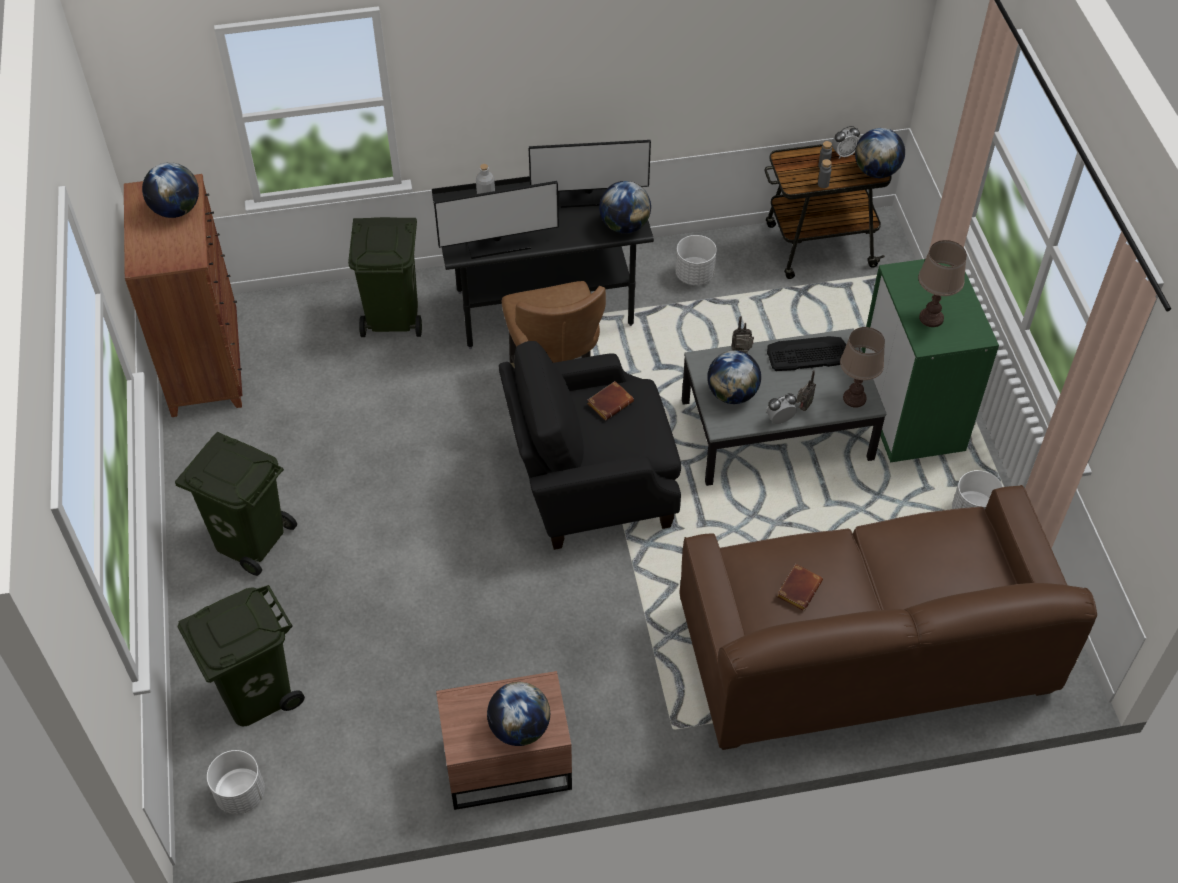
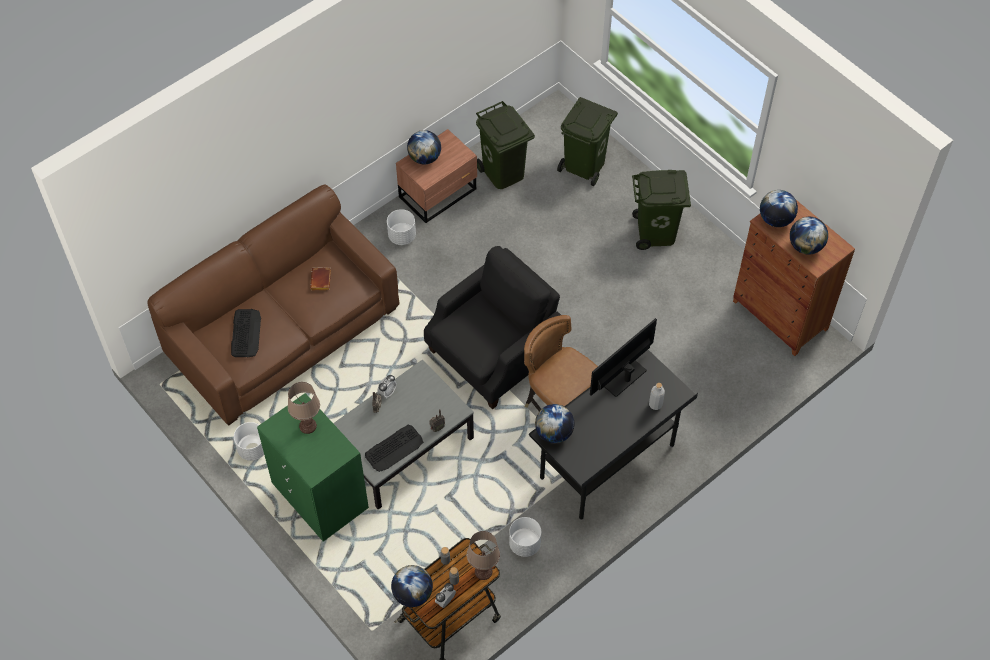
camera: 150 degrees right, 5 degrees up
(241, 793) = (553, 125): white planter -> white planter (402, 236)
(394, 316) = (698, 406): green trash can -> green trash can (502, 173)
(589, 196) = (593, 445): monitor -> none
(610, 402) = (492, 340): brown book -> none
(732, 394) = (426, 396): globe -> globe (775, 219)
(854, 398) = (348, 430): brown table lamp -> brown table lamp (483, 572)
(946, 562) = (246, 333): none -> keyboard

